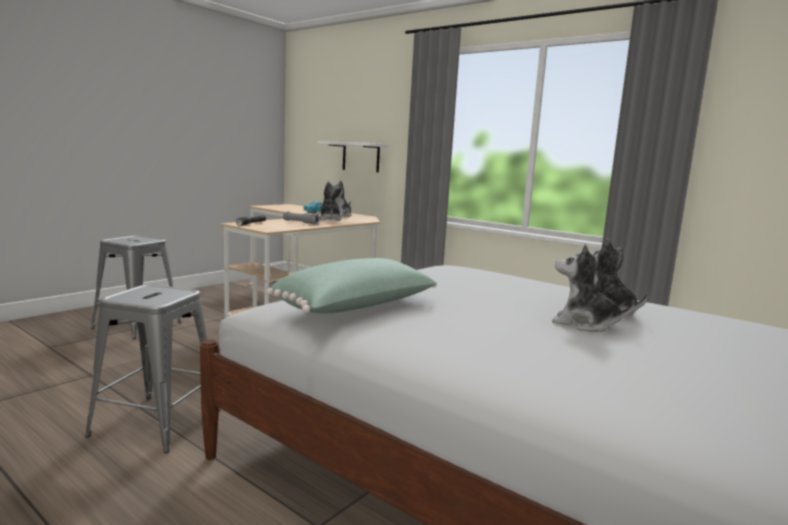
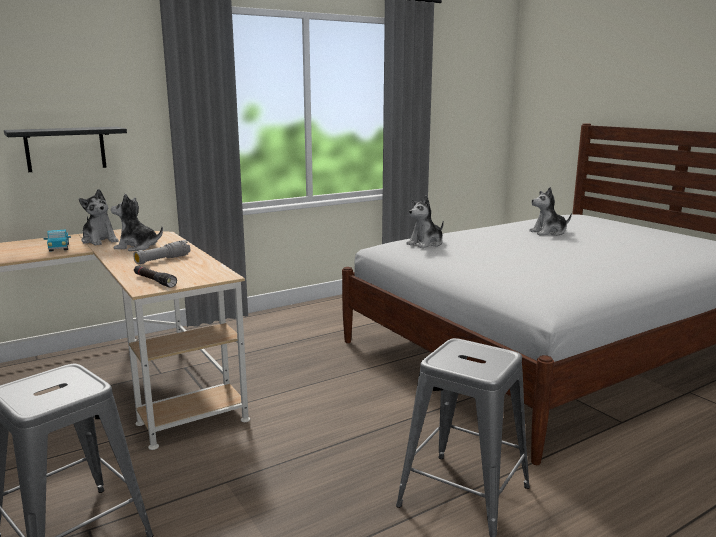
camera: 70 degrees left, 5 degrees up
(357, 308) = (562, 278): green pillow -> none
(361, 157) = (65, 149): white shelf -> black shelf
(584, 324) = (579, 240): plush toy -> plush toy (426, 244)

